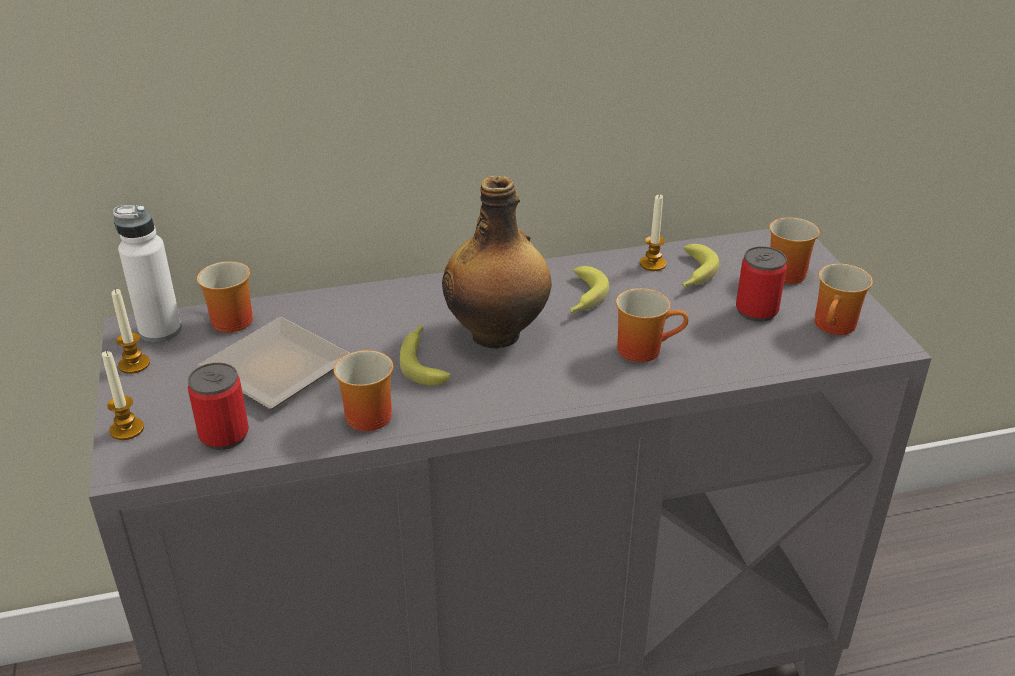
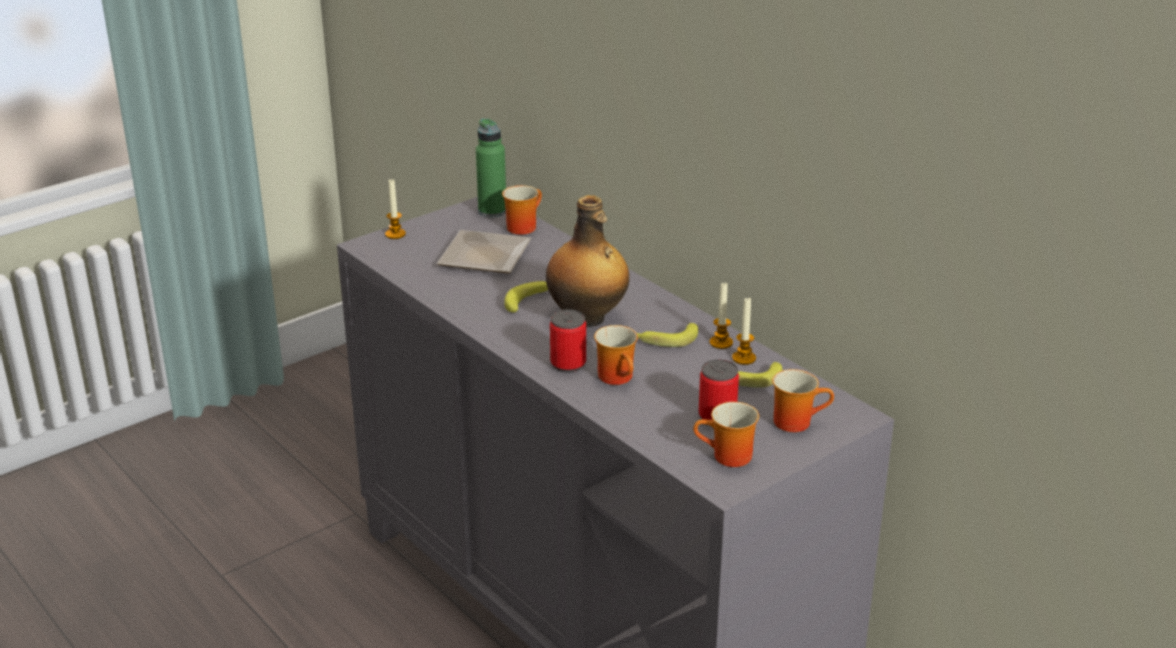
camera: 65 degrees right, 5 degrees down
(134, 364) = (453, 215): candle -> candle (721, 343)
(160, 331) = (492, 211): white bottle -> green bottle
(224, 435) = (410, 262): can -> can (568, 364)
(365, 413) = (463, 297): mug -> none

